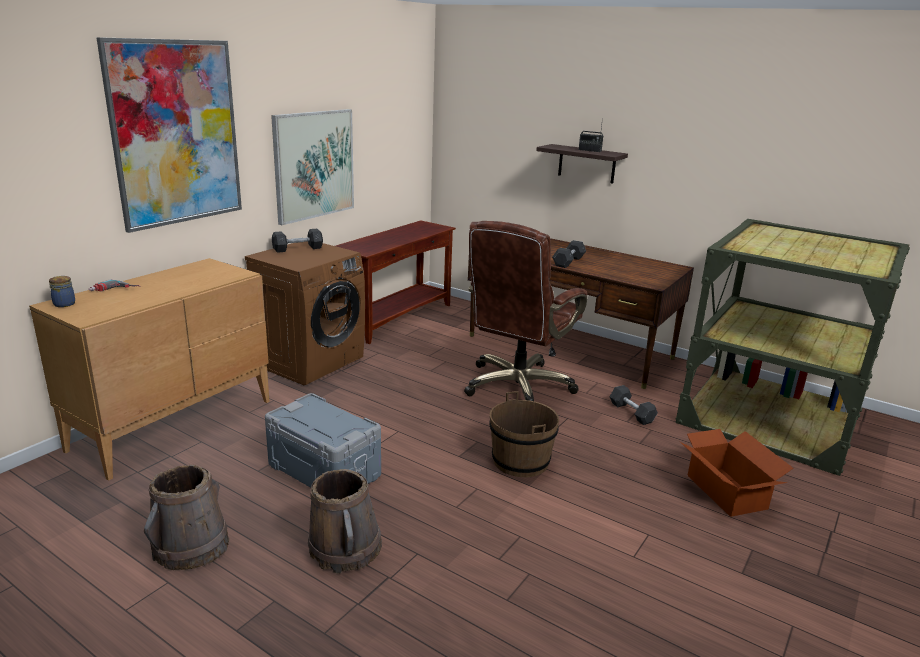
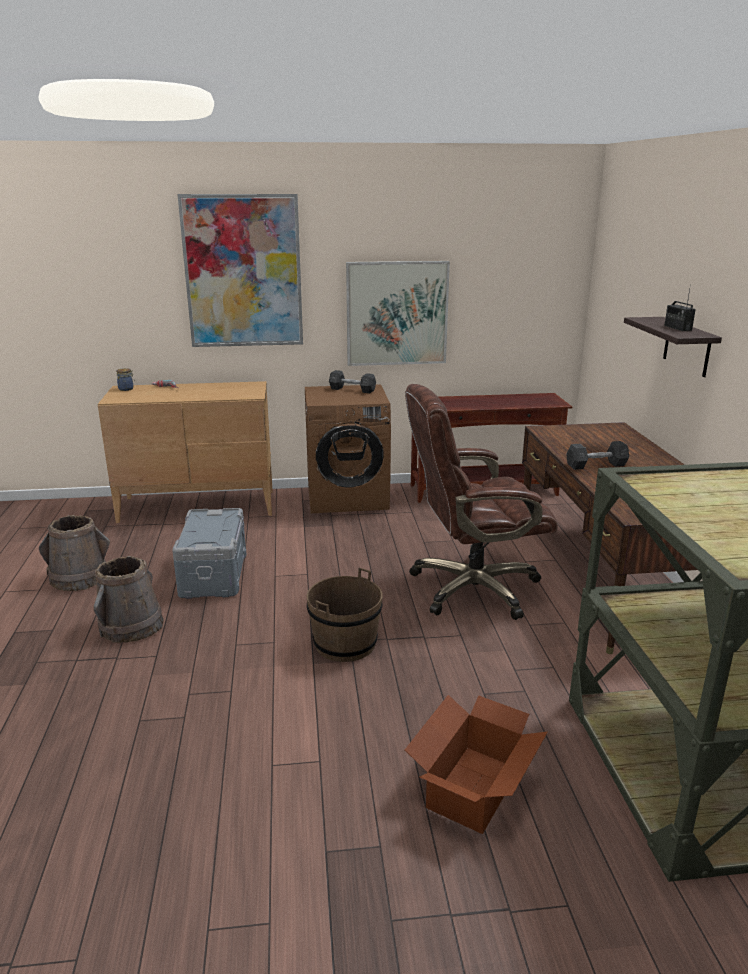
camera: 50 degrees right, 0 degrees up
(631, 413) = (538, 665): grey dumbbell -> none

